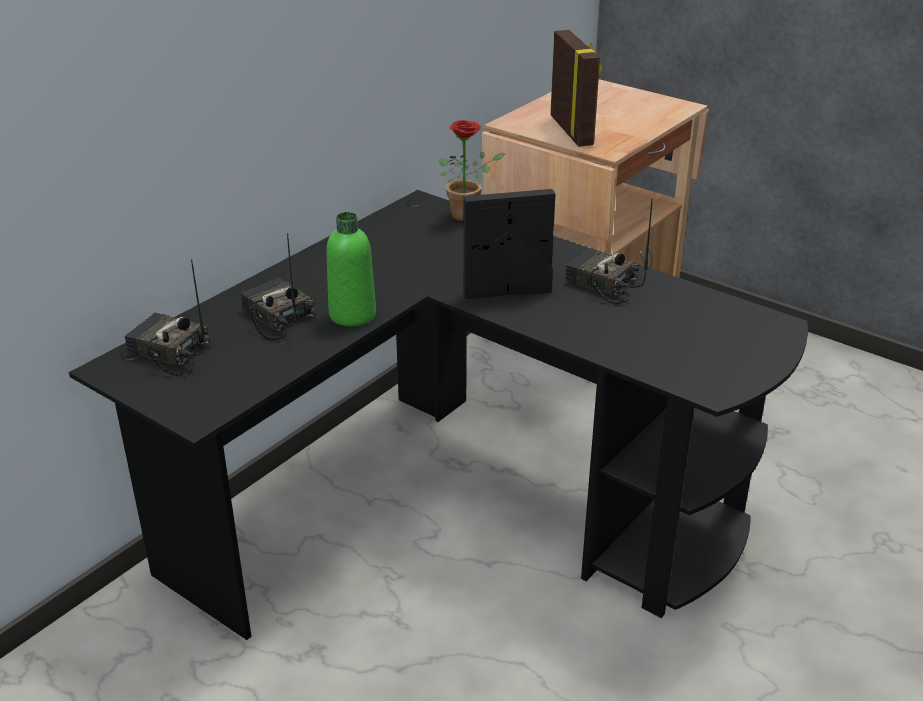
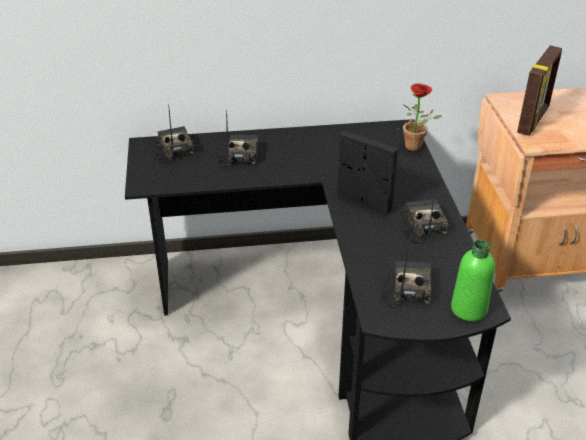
camera: 45 degrees right, 5 degrees up
(352, 315) = (272, 173): green bottle -> green bottle (469, 309)
(688, 349) = (407, 289): none -> radio

